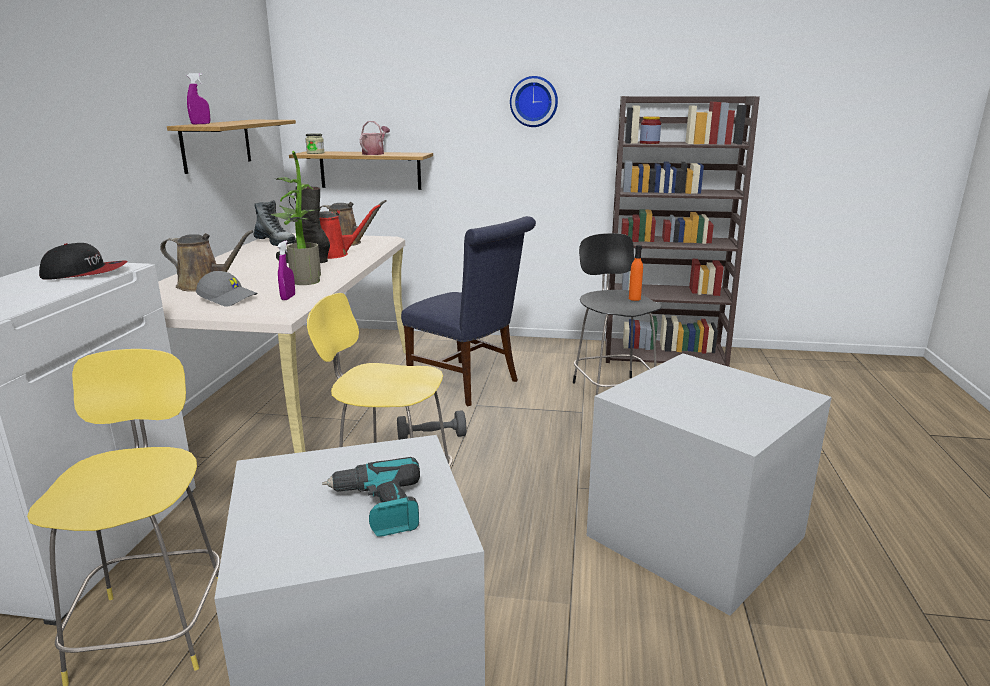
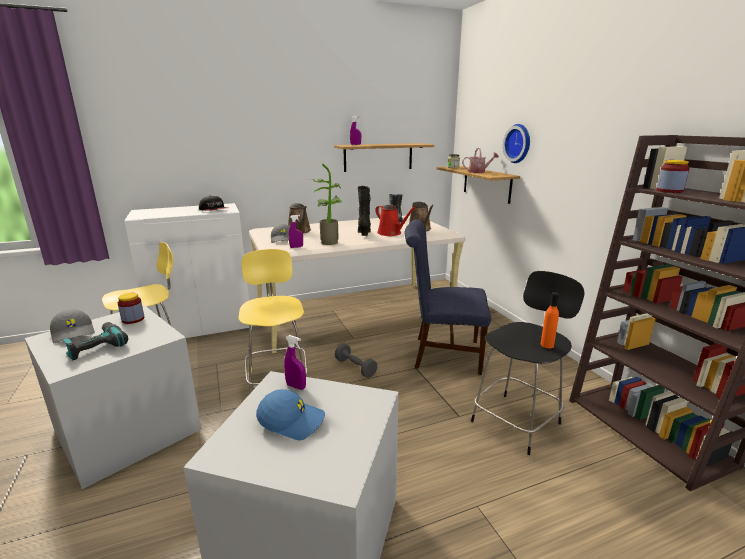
camera: 60 degrees right, 0 degrees up
(277, 533) = (74, 333): none -> grey cap
(298, 472) = (133, 319): none -> jar
(469, 384) = (441, 354): blue chair -> blue chair turned 90 degrees clockwise
(534, 101) = (594, 138): wall clock -> wall clock (519, 143)
(641, 388) = (296, 386): none -> purple spray bottle
(703, 399) = (292, 420): none -> blue cap

